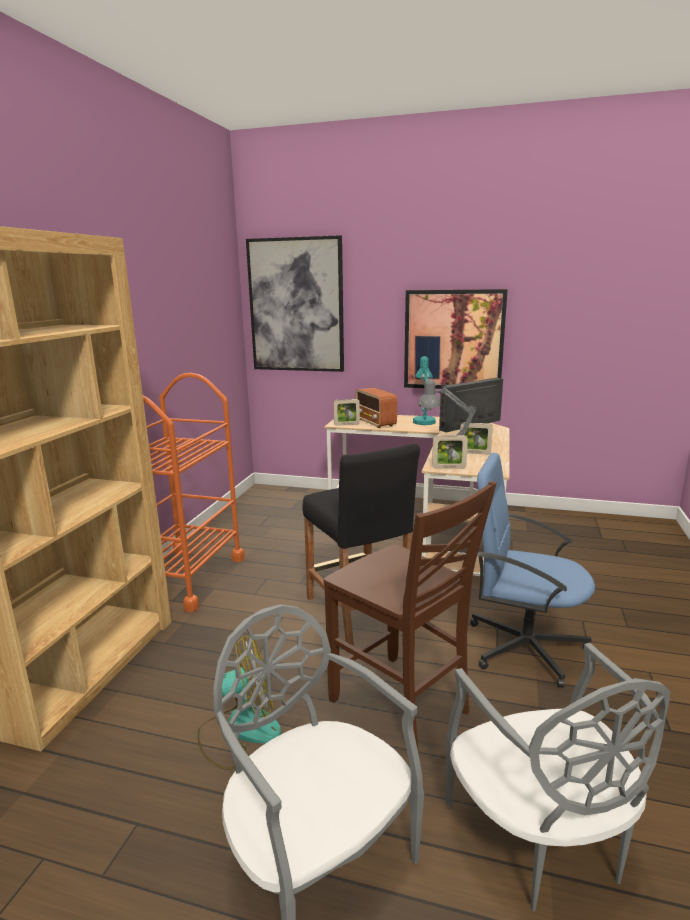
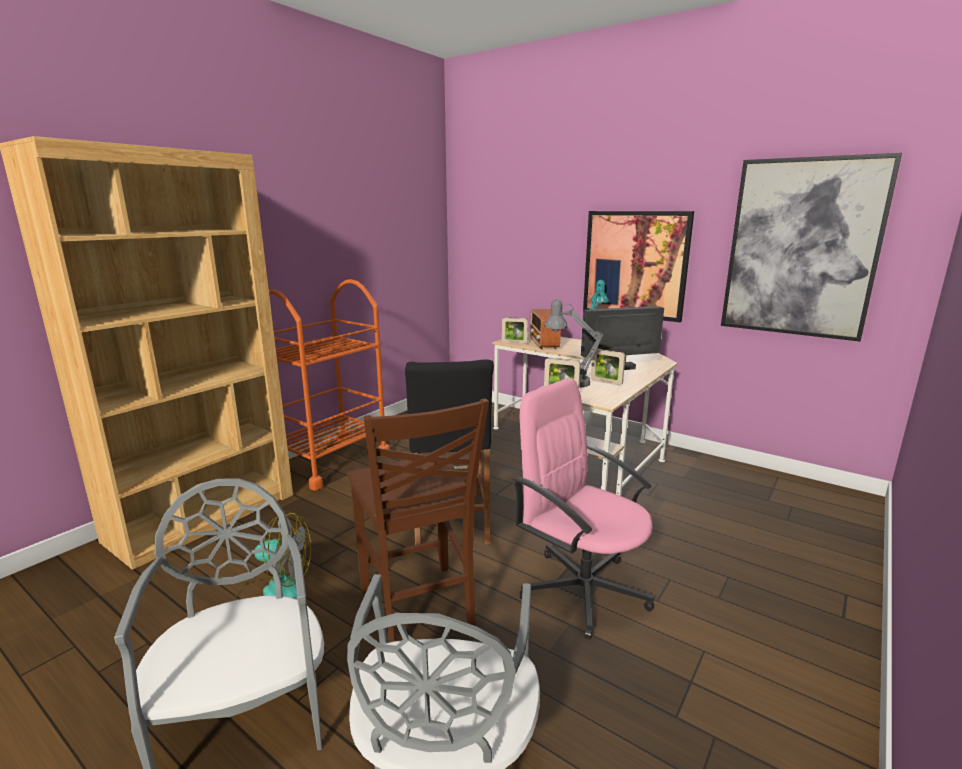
camera: 20 degrees right, 0 degrees up
(296, 305) = (491, 225): picture -> picture (801, 248)
(523, 646) = (582, 589): blue office chair -> pink office chair

